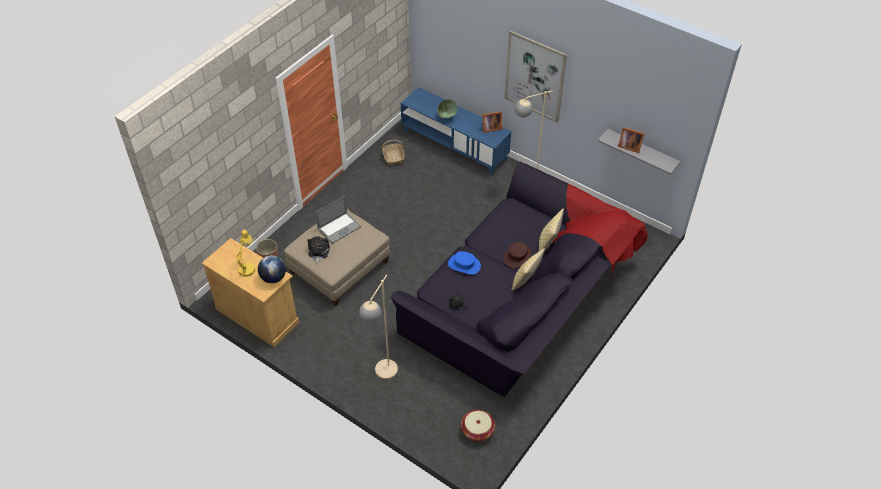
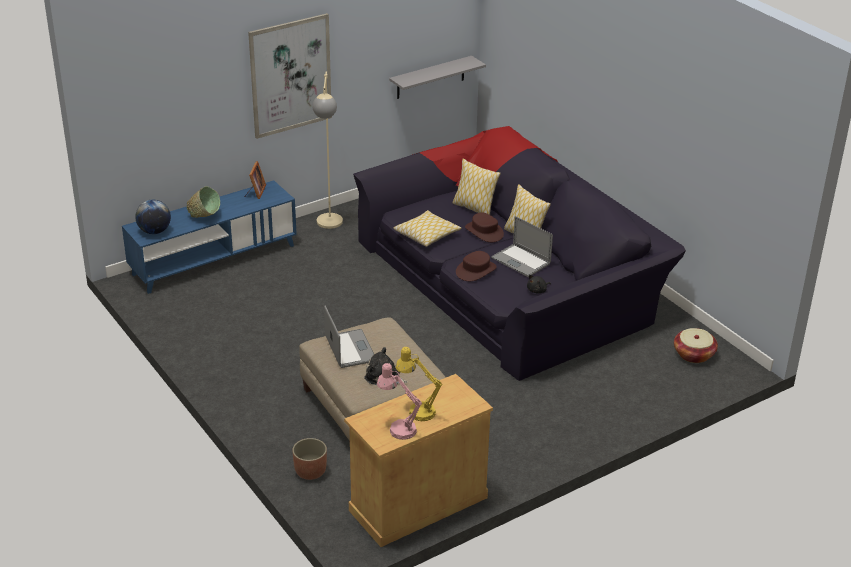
camera: 70 degrees left, 15 degrees down
(228, 263) = (398, 428): none -> pink table lamp
(273, 278) = (451, 390): globe -> globe (154, 231)
(382, 376) = (583, 408): beige floor lamp -> none
(393, 157) = (193, 314): basket -> none
(464, 265) = (475, 270): blue hat -> brown hat
(490, 286) = (520, 261): none -> laptop
(496, 227) = (427, 235): none -> pillow
(629, 146) = (428, 74): picture frame -> none

